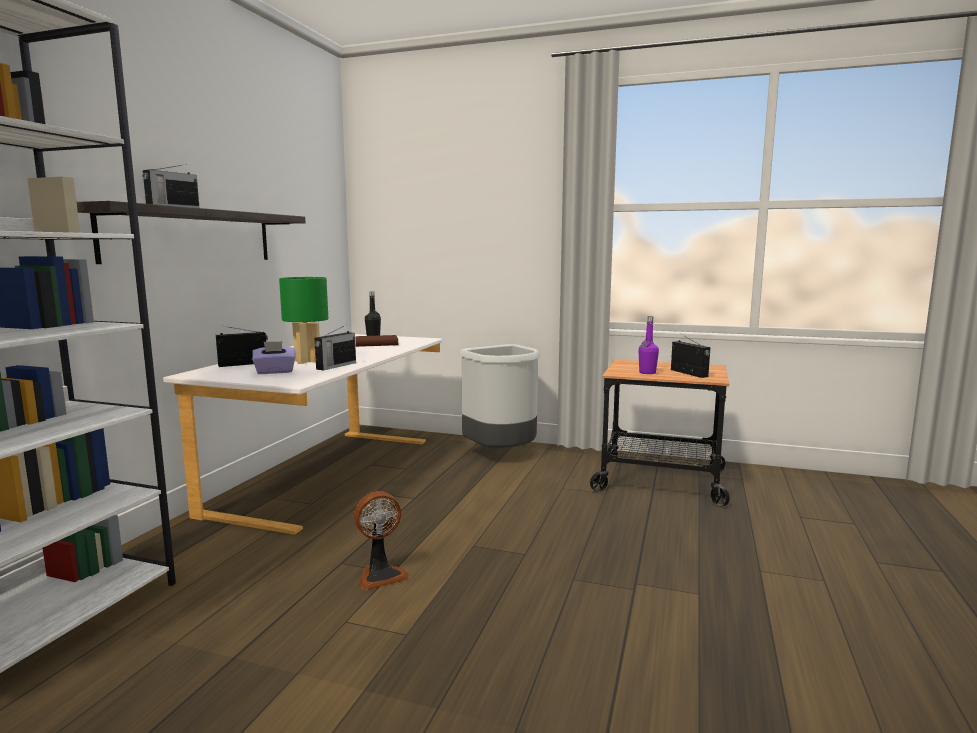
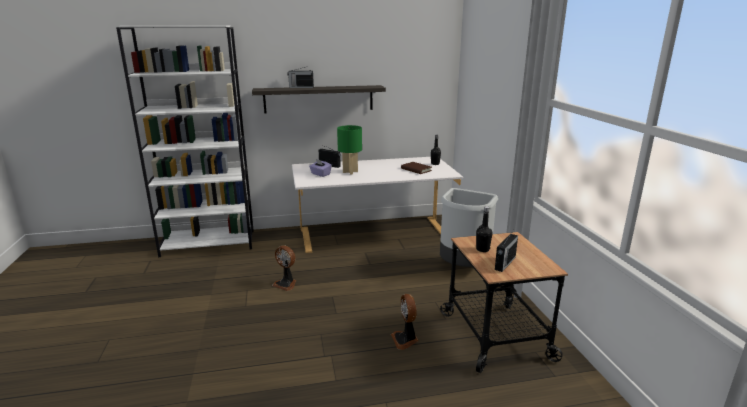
camera: 60 degrees right, 10 degrees up
(335, 366) = (346, 179): radio -> none
(633, 525) = (405, 340): none -> fan
(647, 372) = (482, 249): purple bottle -> black bottle

